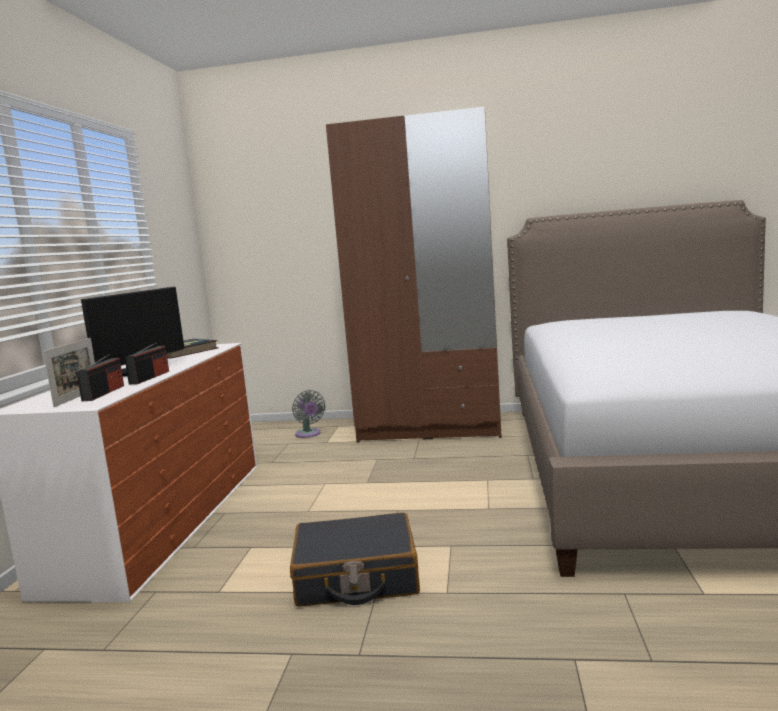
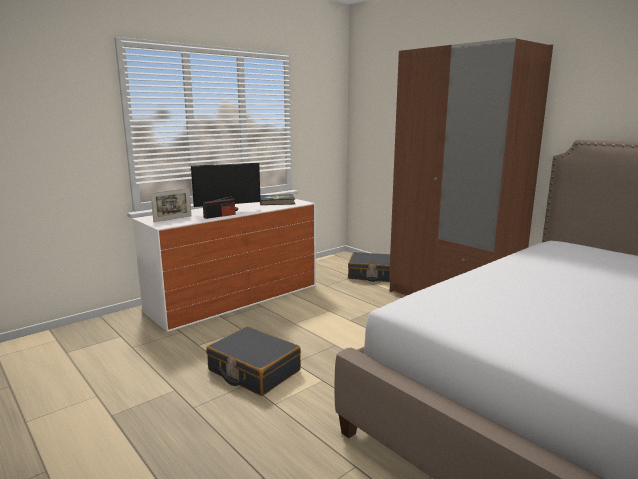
camera: 40 degrees right, 5 degrees up
(104, 393) = (184, 220): radio -> none
(309, 434) = (373, 275): grey fan -> black suitcase

